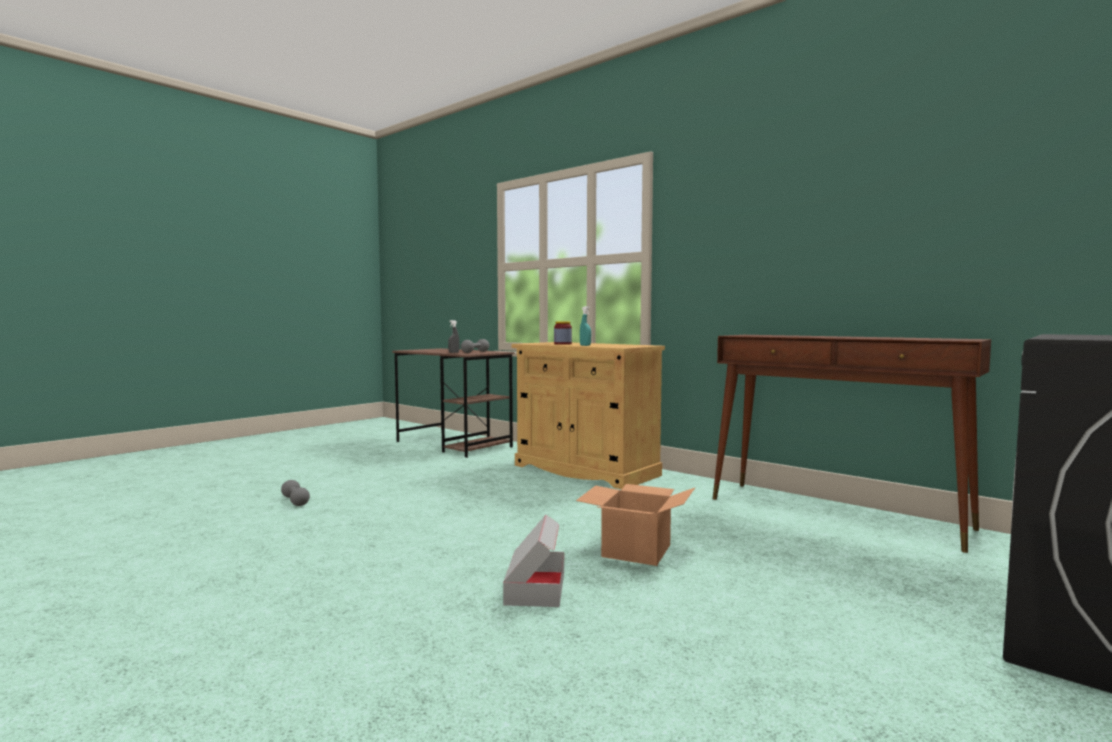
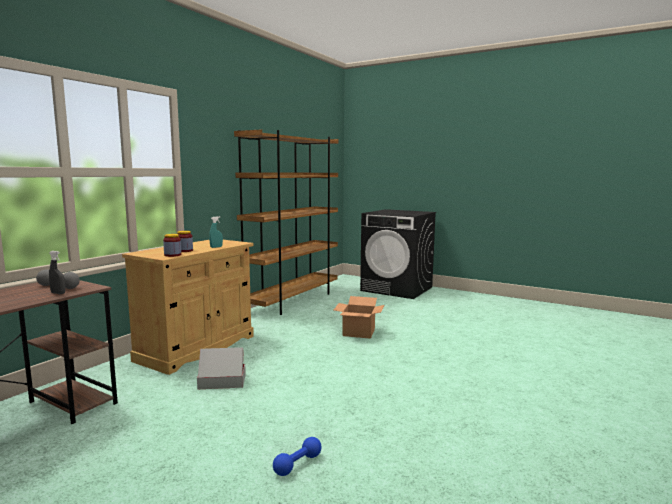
camera: 100 degrees left, 5 degrees up
(295, 501) = (297, 464): grey dumbbell -> blue dumbbell
(535, 587) = (413, 348): cardboard box -> cardboard box (222, 381)
(536, 343) = (172, 255): none -> jar
(836, 513) = (293, 301): brown console table -> brown bookcase

